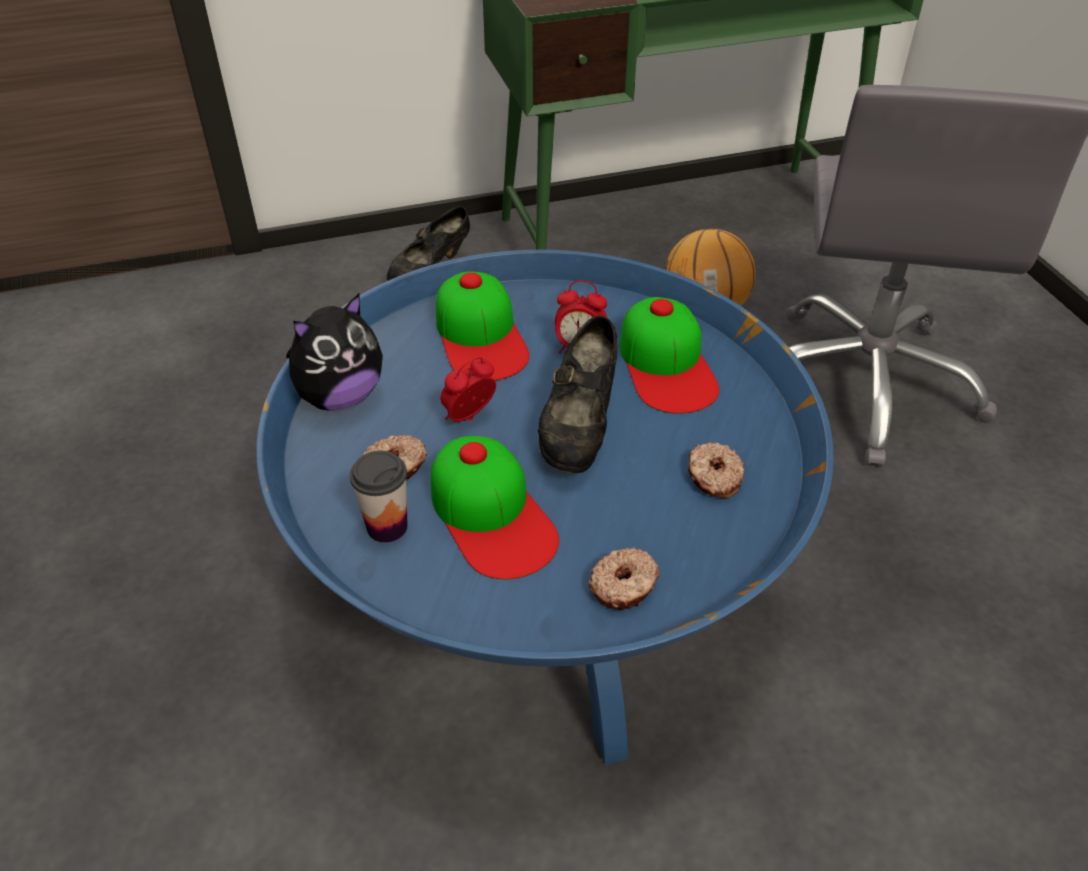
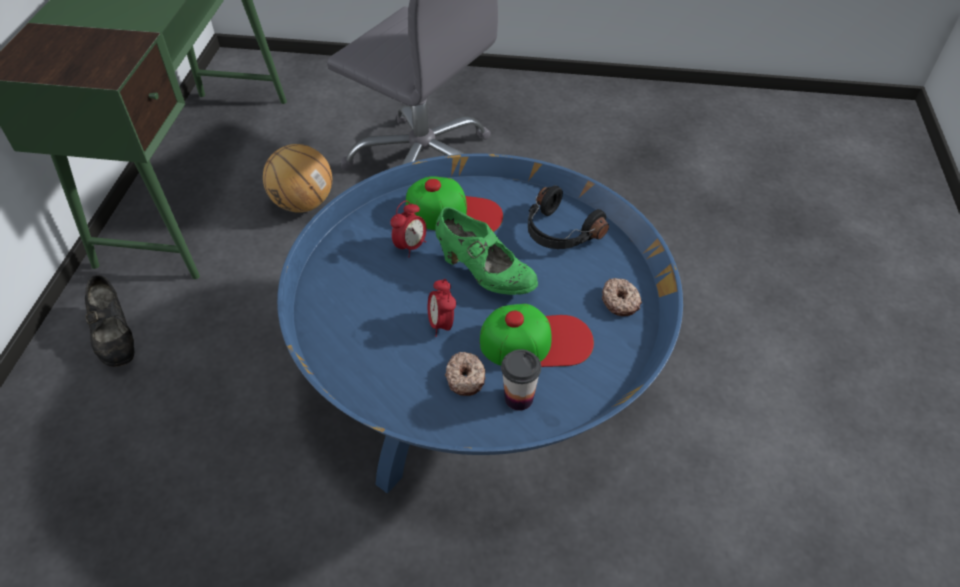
camera: 65 degrees left, 5 degrees up
(340, 397) = (372, 390): plush toy -> none
(481, 336) = (362, 290): cap -> none
(579, 427) = (484, 274): black shoe -> green shoe
(713, 477) = (559, 232): donut -> black headphones

